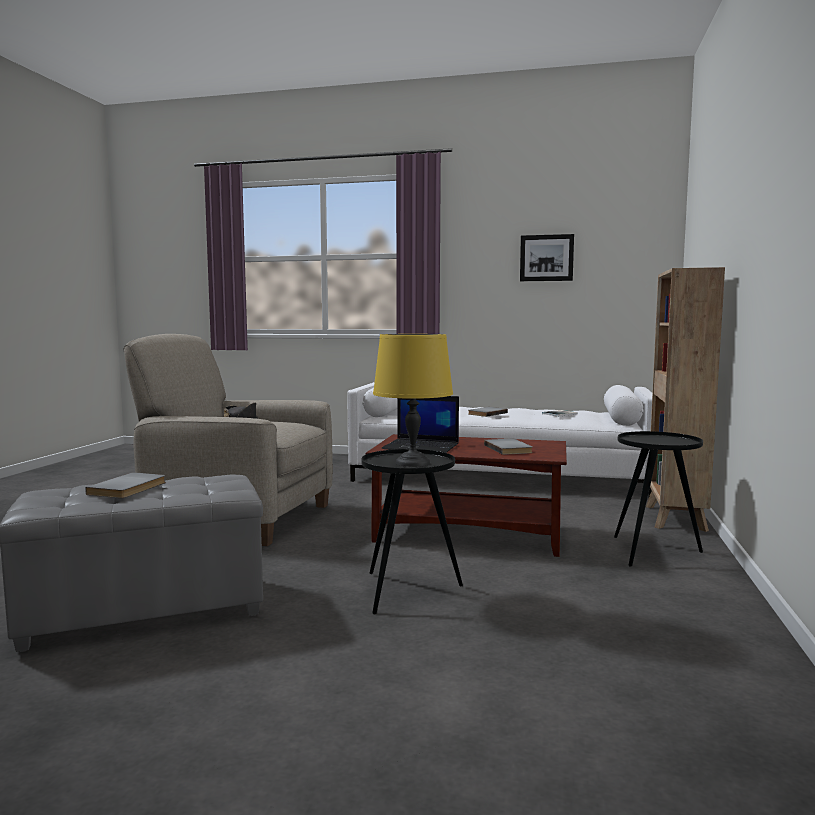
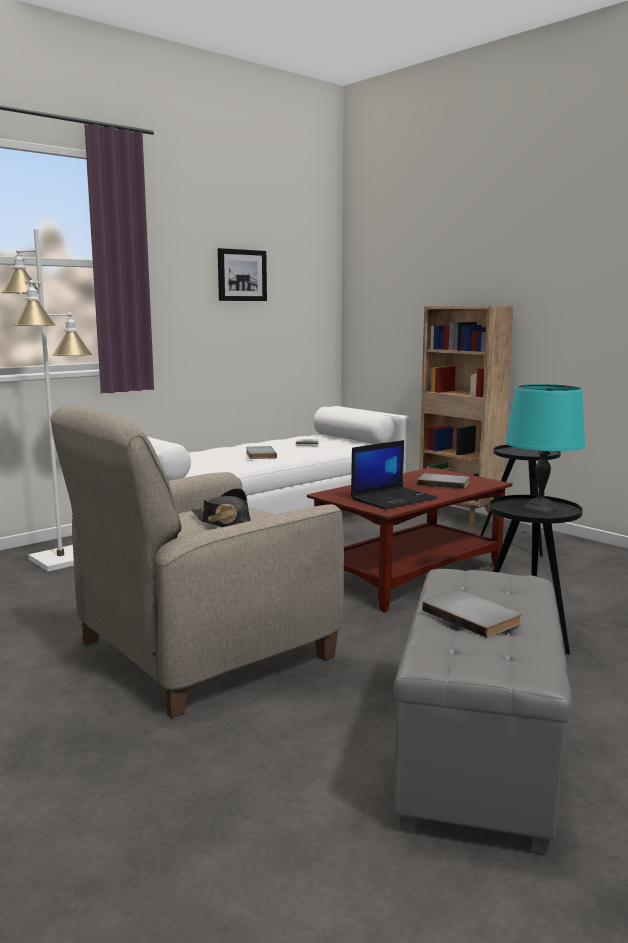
camera: 55 degrees left, 5 degrees up
(334, 464) = (61, 559): none -> white floor lamp
(413, 462) = (540, 509): yellow table lamp -> turquoise table lamp

